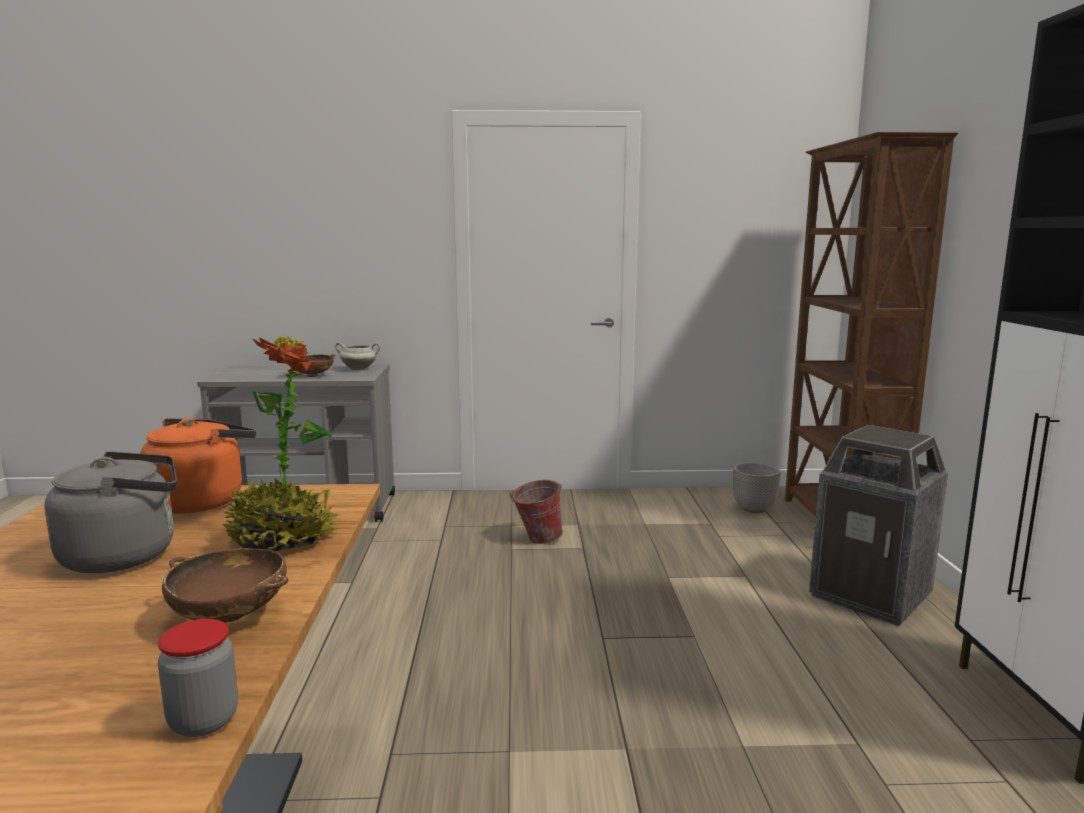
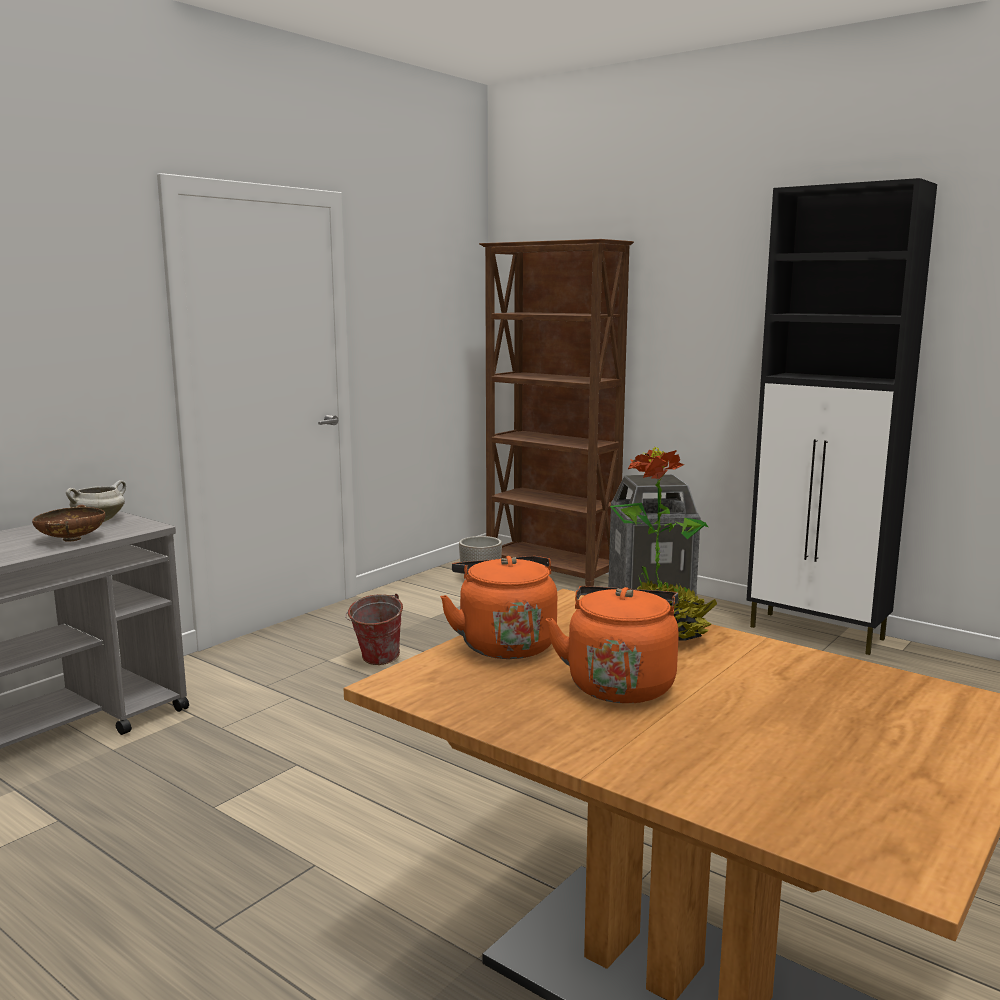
camera: 50 degrees left, 0 degrees up
(127, 555) = (620, 684): grey kettle -> orange kettle
(203, 721) = (951, 693): jar -> none
(230, 614) = (796, 668): brown bowl -> none

